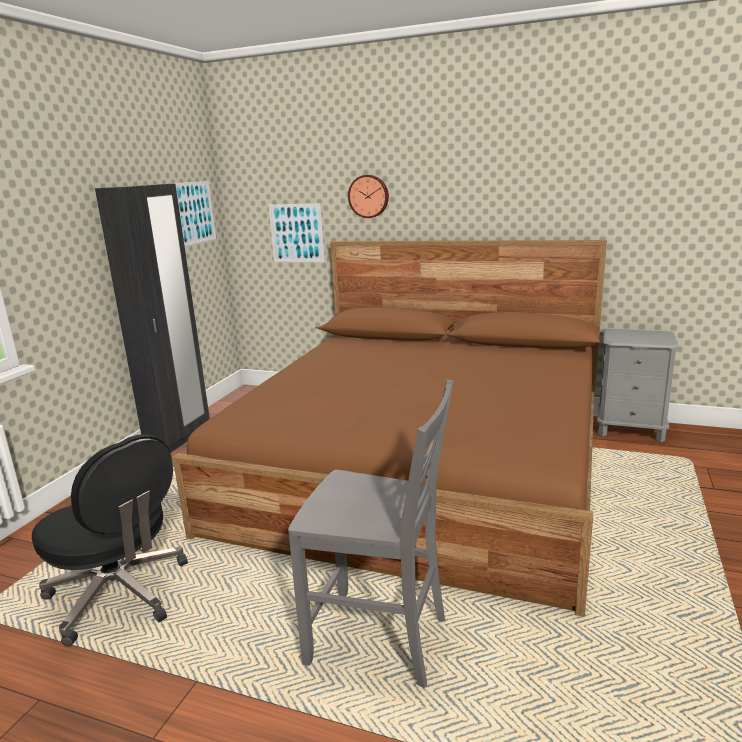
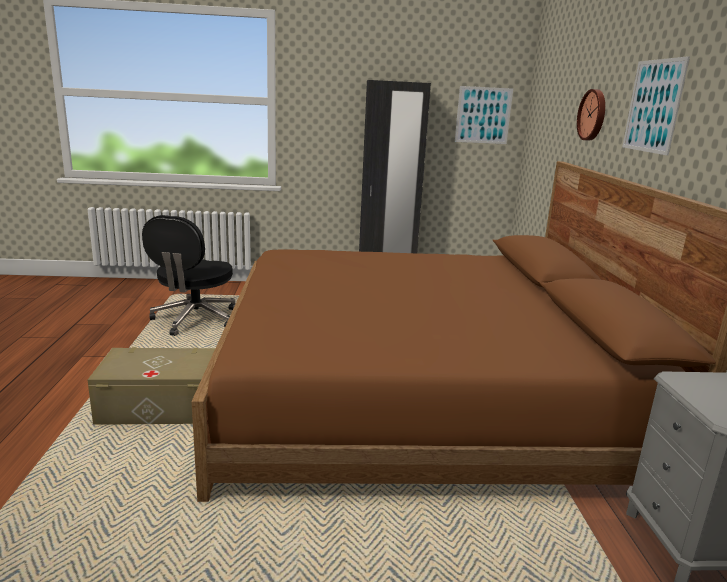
camera: 65 degrees right, 0 degrees up
(296, 233) = (550, 149): picture -> picture (653, 106)
(380, 640) = (160, 406): grey chair -> beige storage box

